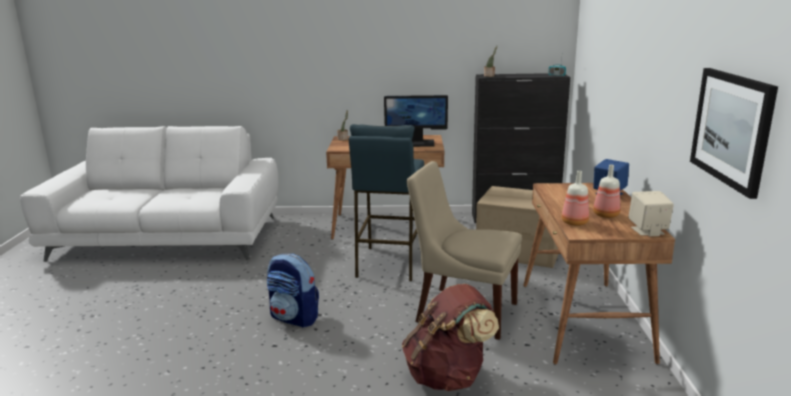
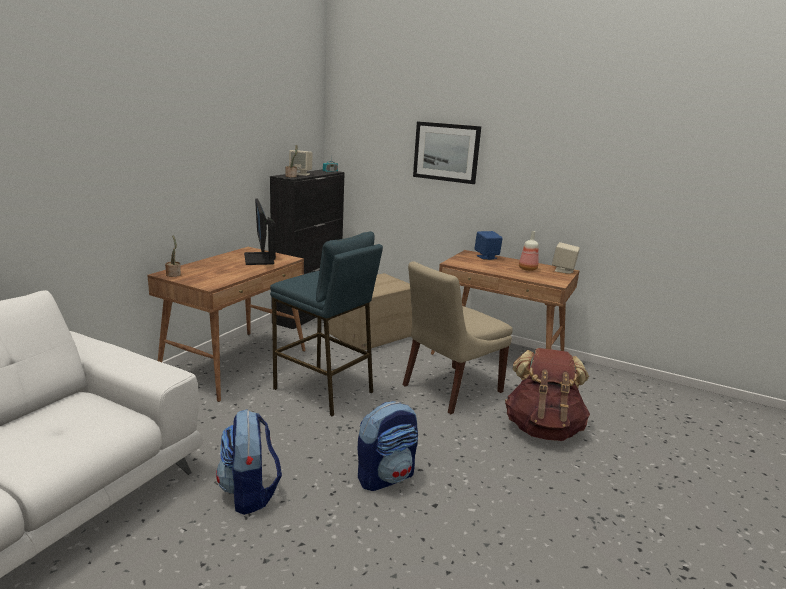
camera: 65 degrees left, 0 degrees up
(241, 281) = (250, 493): none -> backpack
(416, 143) = (260, 259): monitor -> monitor turned 135 degrees clockwise
(510, 75) = (301, 174): none -> beige speaker
(574, 223) = (536, 278): bottle -> none
(731, 128) = (632, 191): picture -> picture (446, 152)

